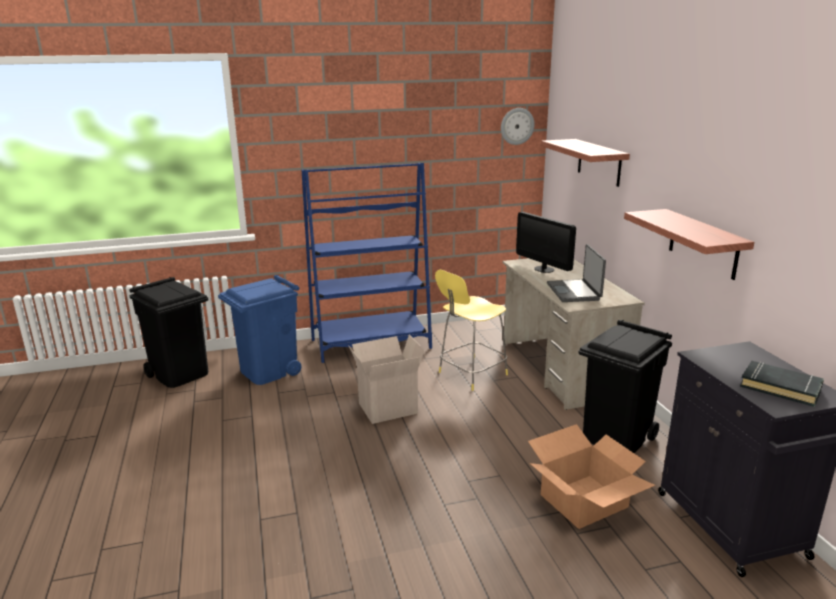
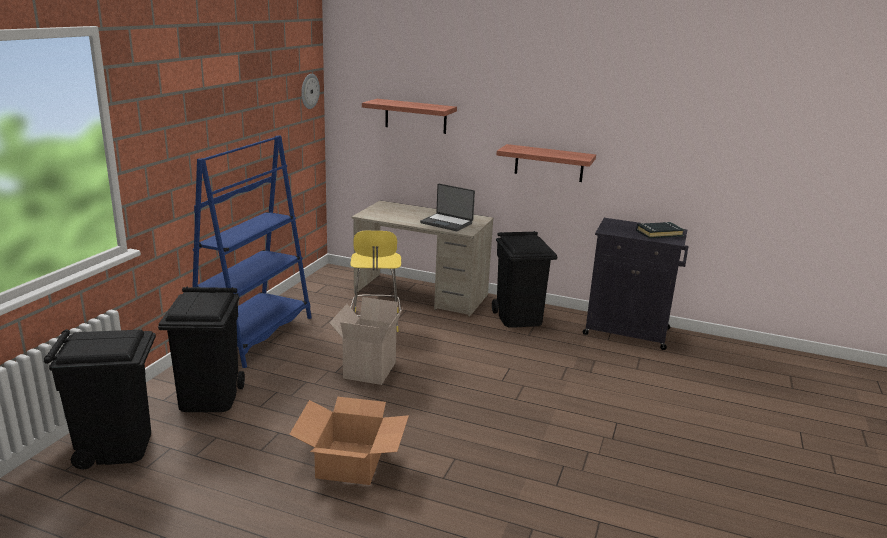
camera: 55 degrees left, 0 degrees up
(268, 371) = (210, 397): blue trash can -> black trash can
(544, 269) = (393, 214): monitor -> none
(584, 501) = (566, 356): cardboard box -> cardboard box (351, 462)

